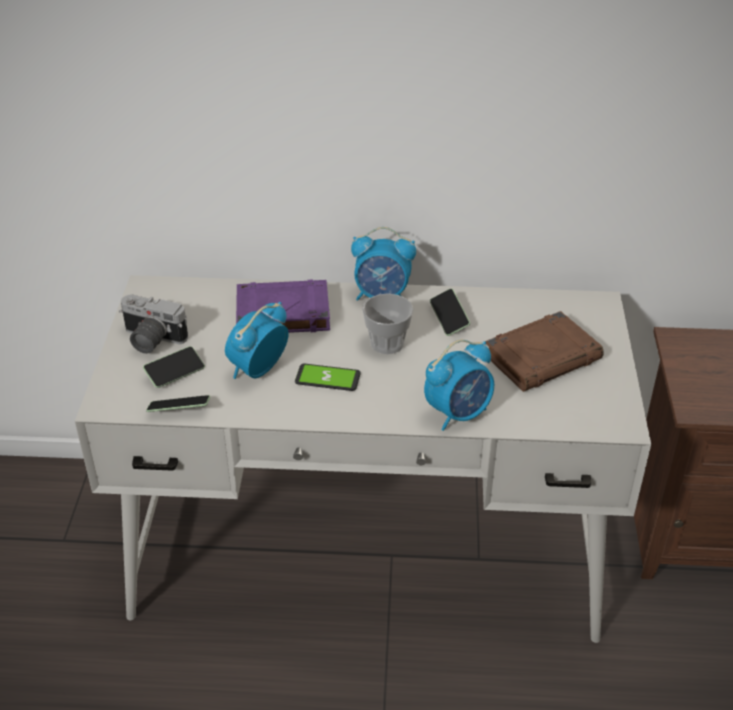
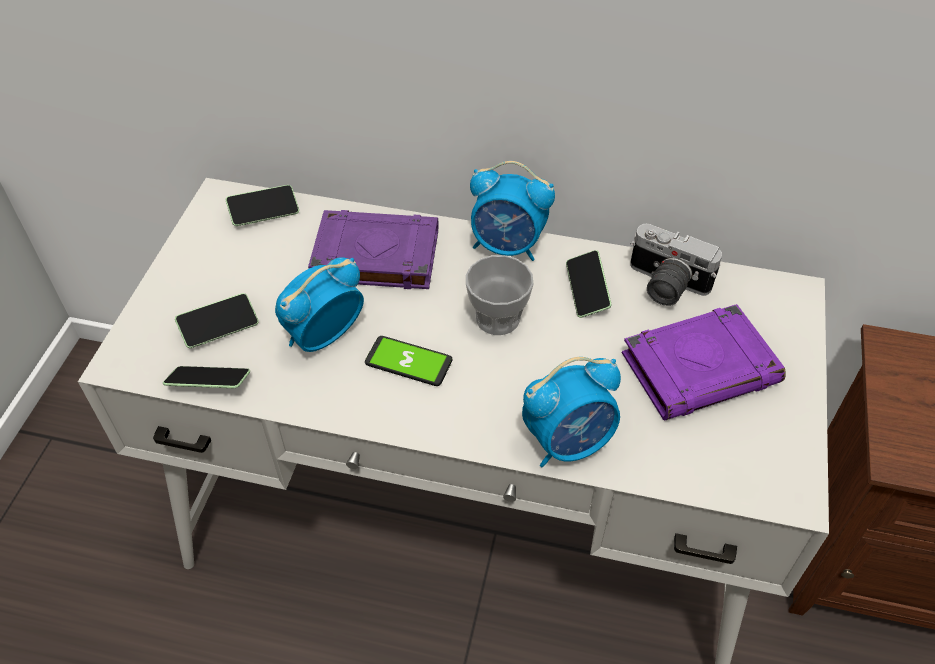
camera: 10 degrees right, 10 degrees up
(150, 340) = (203, 275): camera -> camera (664, 285)
(185, 294) = (264, 212): none -> phone
(542, 357) = (700, 368): brown book -> purple book

